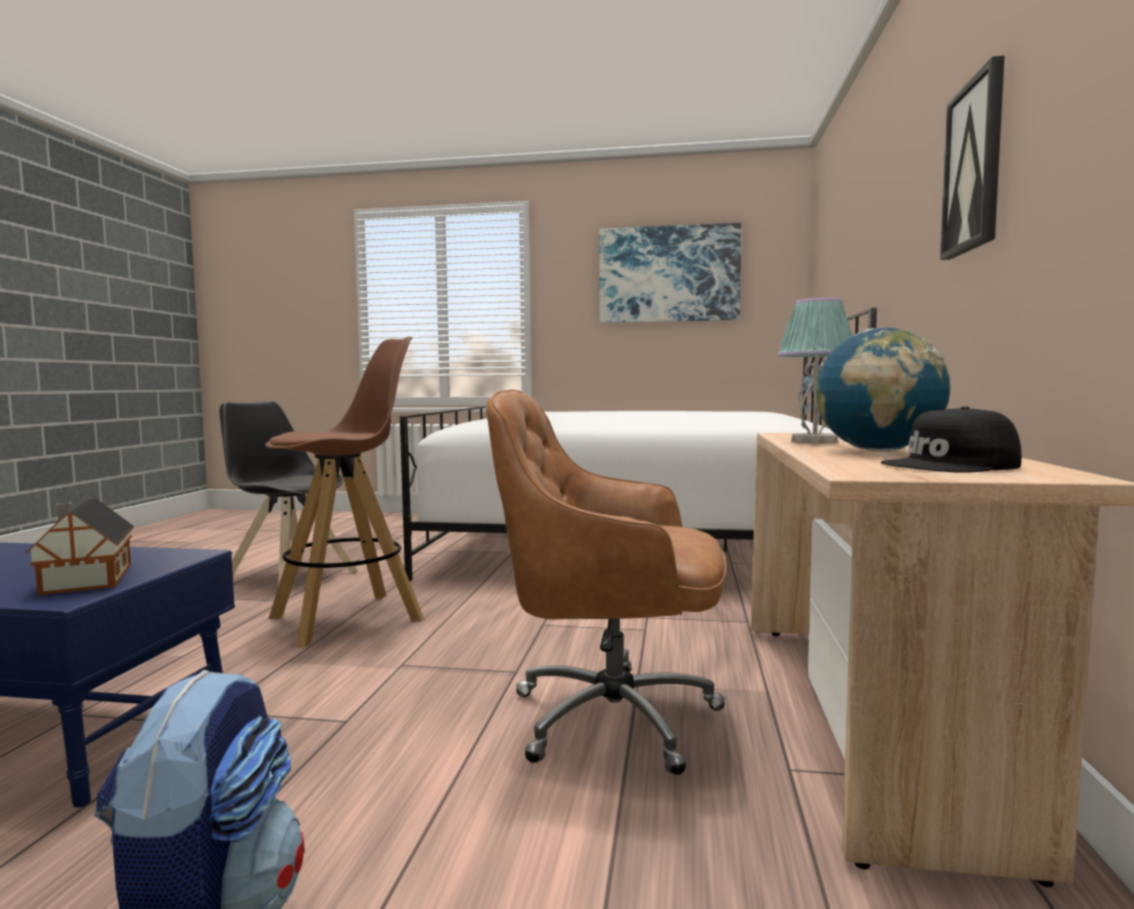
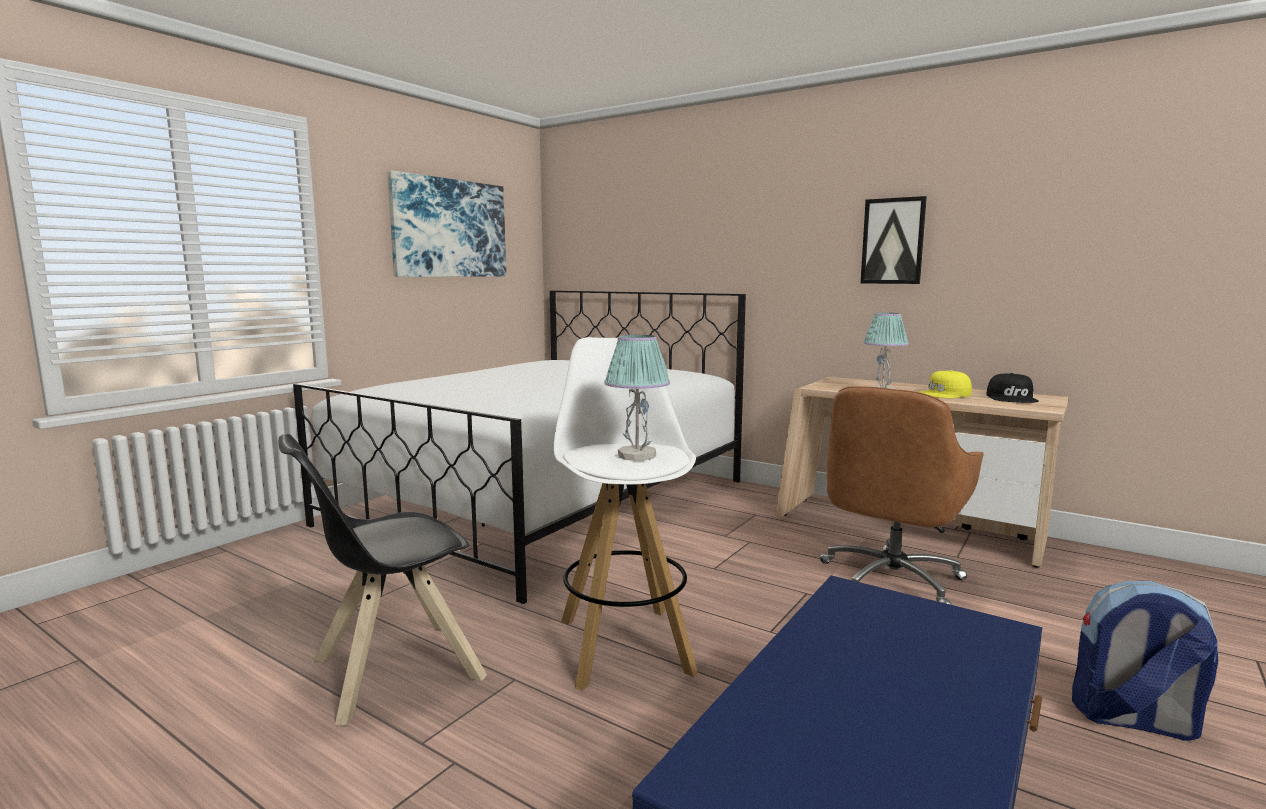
camera: 65 degrees left, 5 degrees up
(85, 580) = (943, 627): toy house -> none
(314, 432) = (636, 455): none -> table lamp
(348, 618) = (624, 644): brown stool -> white stool
(878, 451) = (945, 394): globe -> yellow cap

